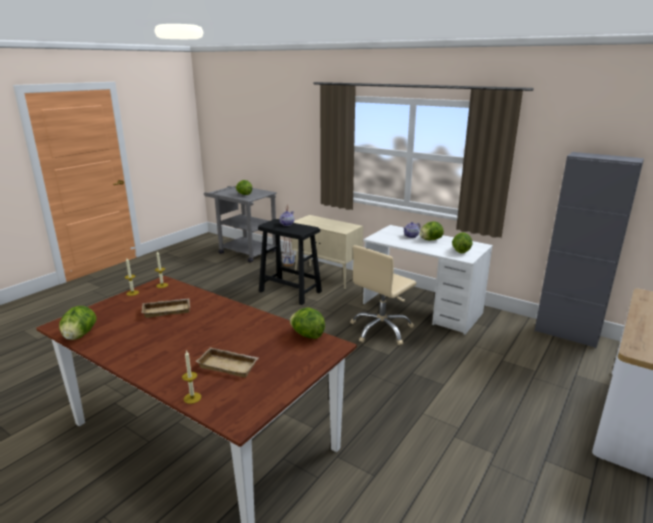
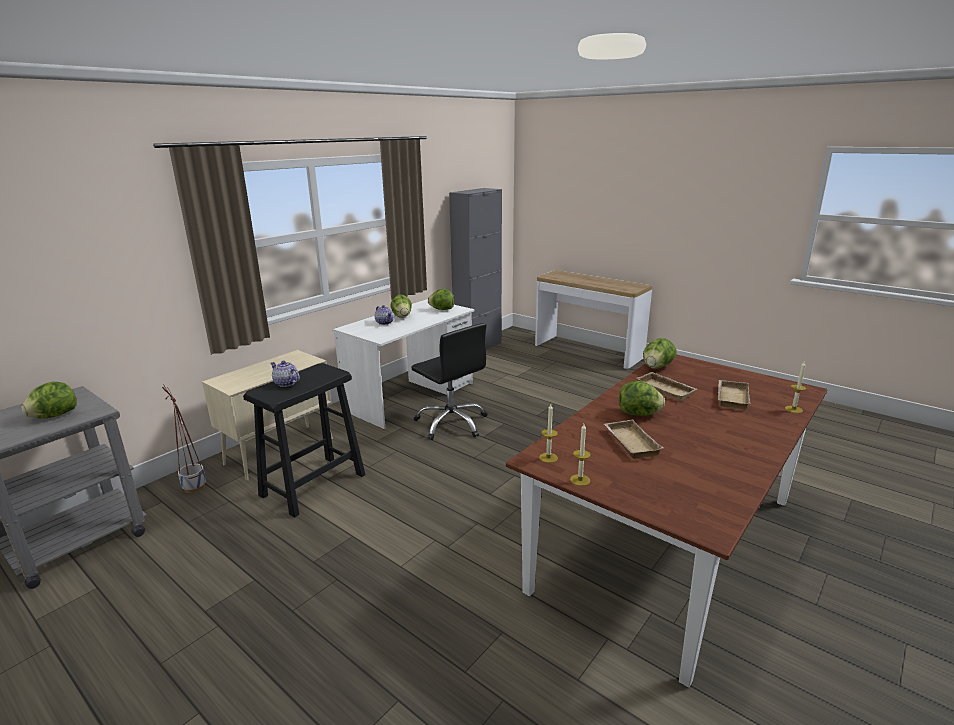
camera: 85 degrees left, 0 degrees up
(79, 336) = (730, 500): lettuce -> lettuce (639, 414)
(252, 334) = (667, 389): none -> beige tray
(381, 330) = (451, 423): beige office chair -> black office chair

